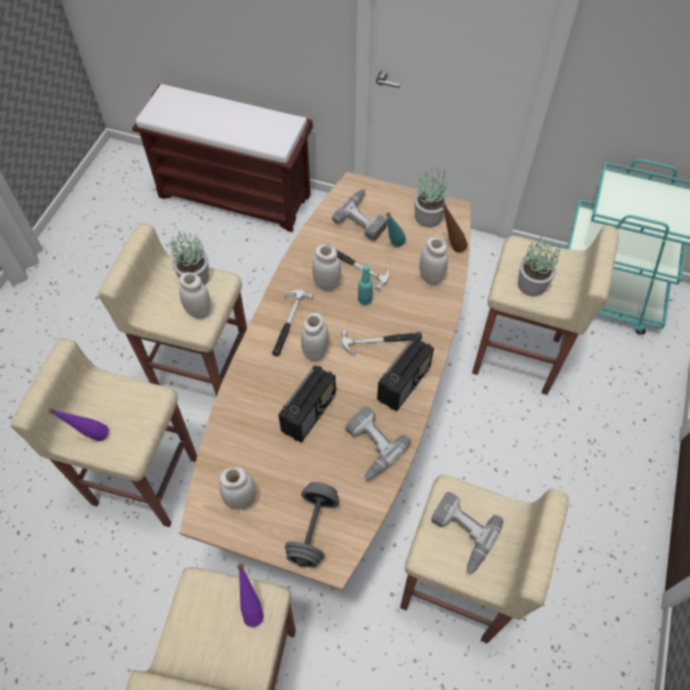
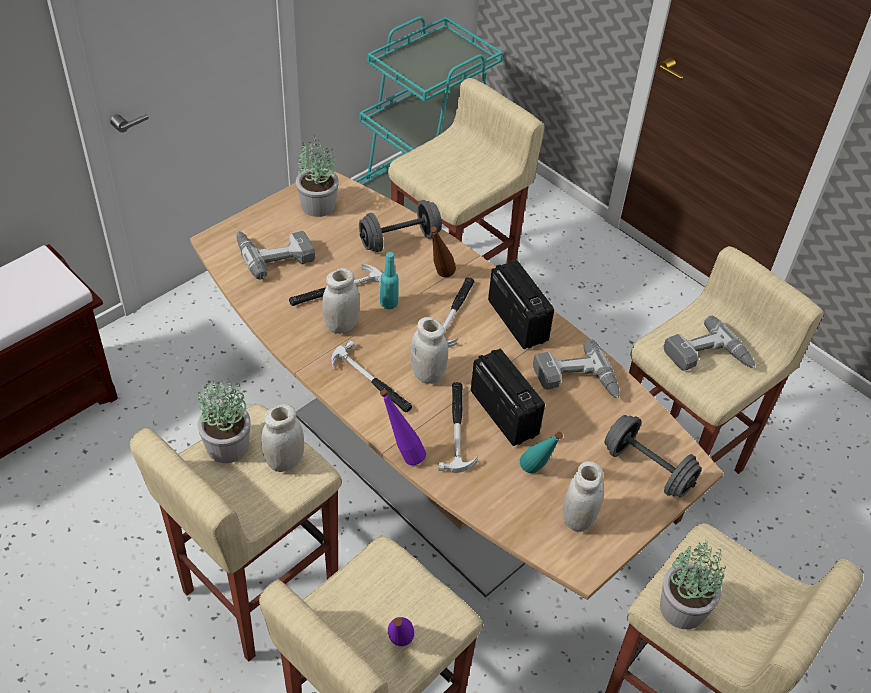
camera: 65 degrees left, 10 degrees down
(252, 606) = (707, 560): purple bottle -> purple bottle (402, 455)
(278, 391) = (457, 428): none -> hammer
(393, 247) = (335, 250): turquoise bottle -> turquoise bottle (536, 475)
(431, 277) = (399, 240): white jar -> grey dumbbell
(450, 247) = (373, 208): brown bottle -> brown bottle (439, 278)
(532, 284) = (463, 177): potted plant -> potted plant (682, 607)

